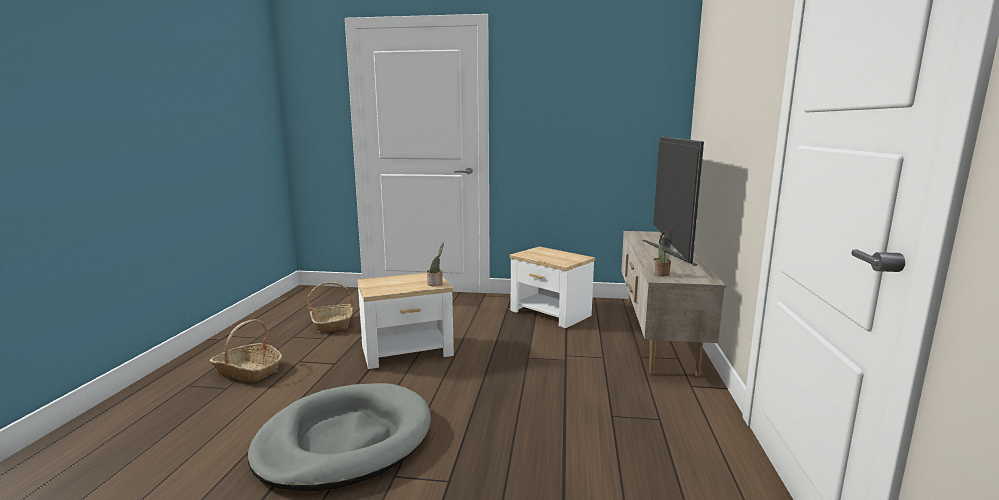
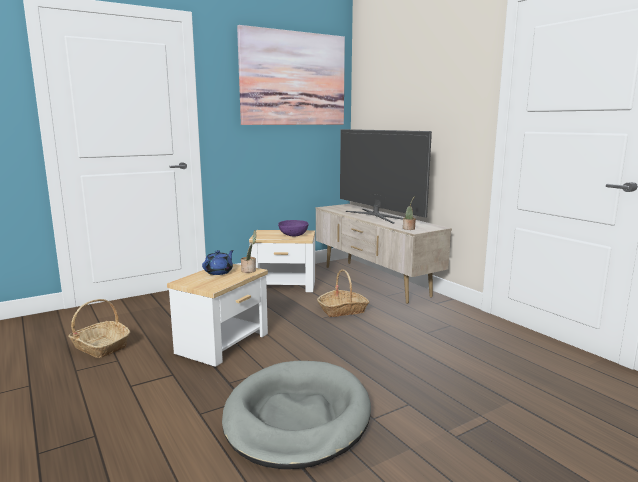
camera: 40 degrees left, 0 degrees up
(248, 371) = (89, 414): basket -> basket (343, 310)
(411, 279) = (219, 272): none -> blue teapot
(560, 258) = (293, 234): none -> purple bowl
(606, 76) = (293, 79): none -> picture

